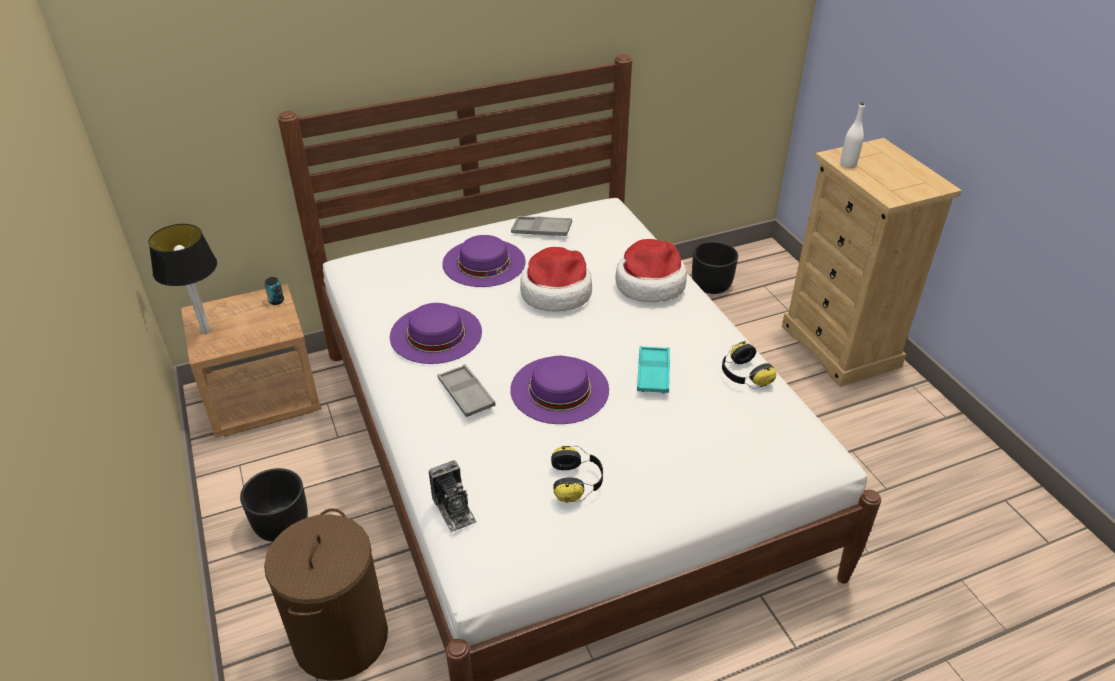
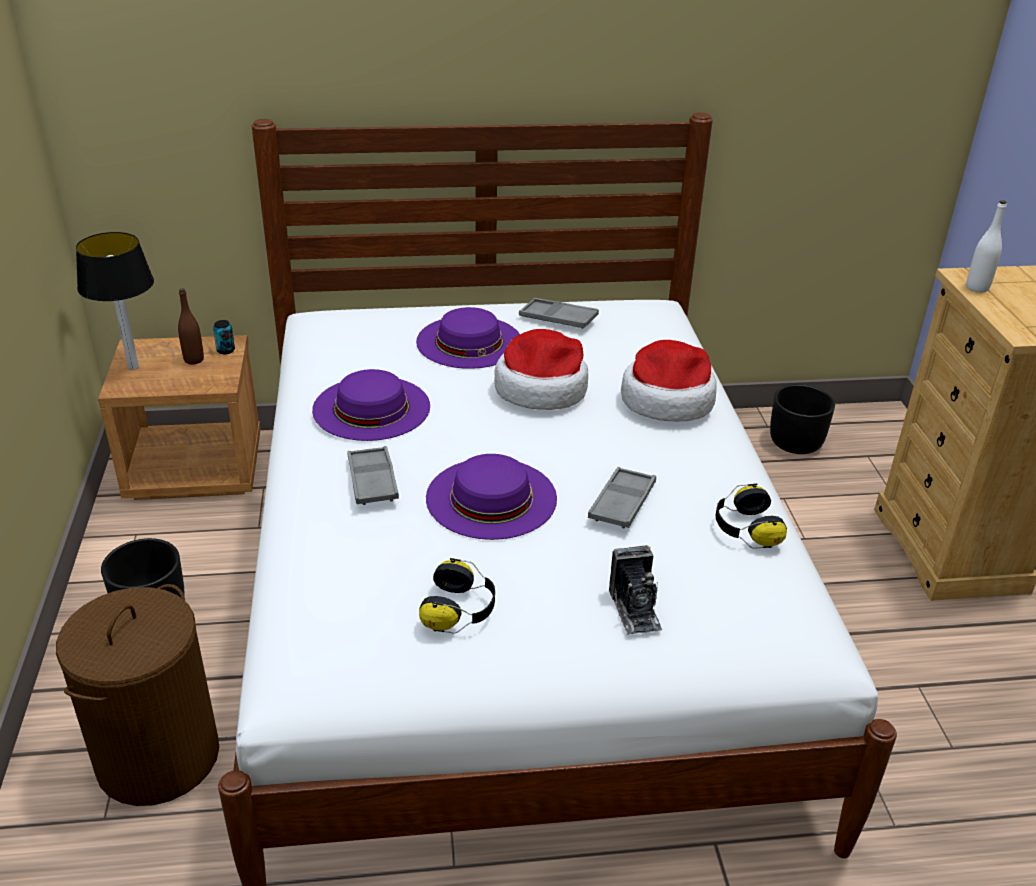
camera: 15 degrees right, 5 degrees down
(254, 314) = (194, 360): none -> brown bottle
(454, 509) = (291, 607): camera -> camera (635, 609)
(653, 373) = (622, 503): turquoise tray -> grey tray

